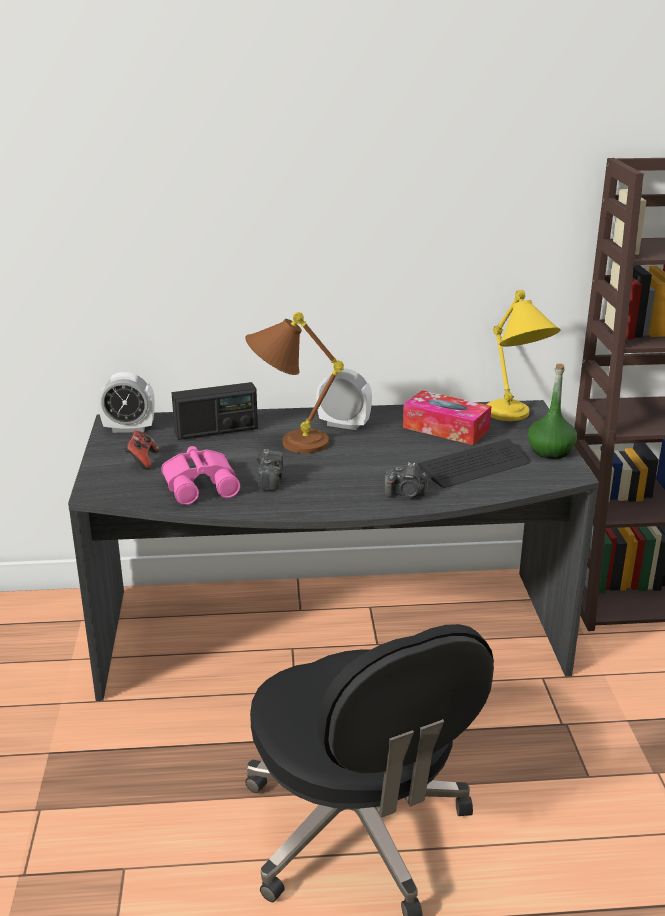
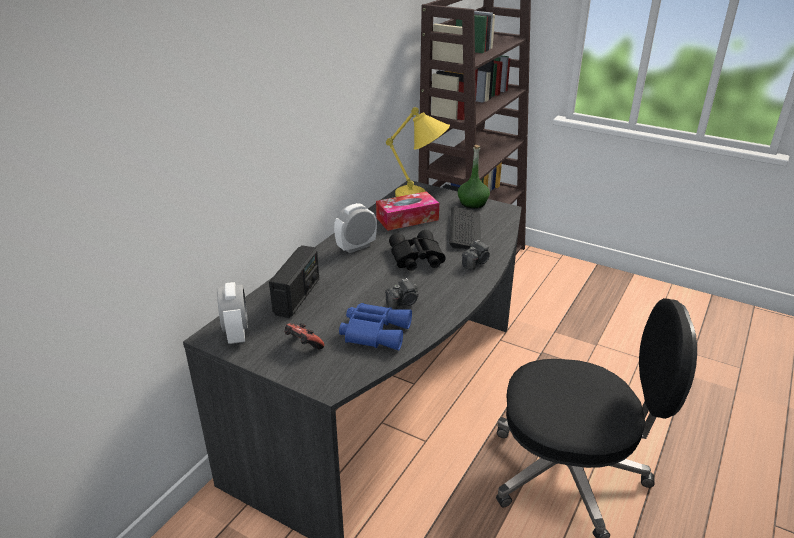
camera: 55 degrees left, 5 degrees up
(129, 429) = (237, 334): alarm clock -> alarm clock turned 45 degrees counterclockwise
(202, 483) = (374, 331): pink binoculars -> blue binoculars
(269, 481) = (403, 303): camera -> camera turned 120 degrees clockwise
(287, 443) = (356, 276): brown table lamp -> none
(366, 459) = (415, 258): none -> black binoculars

